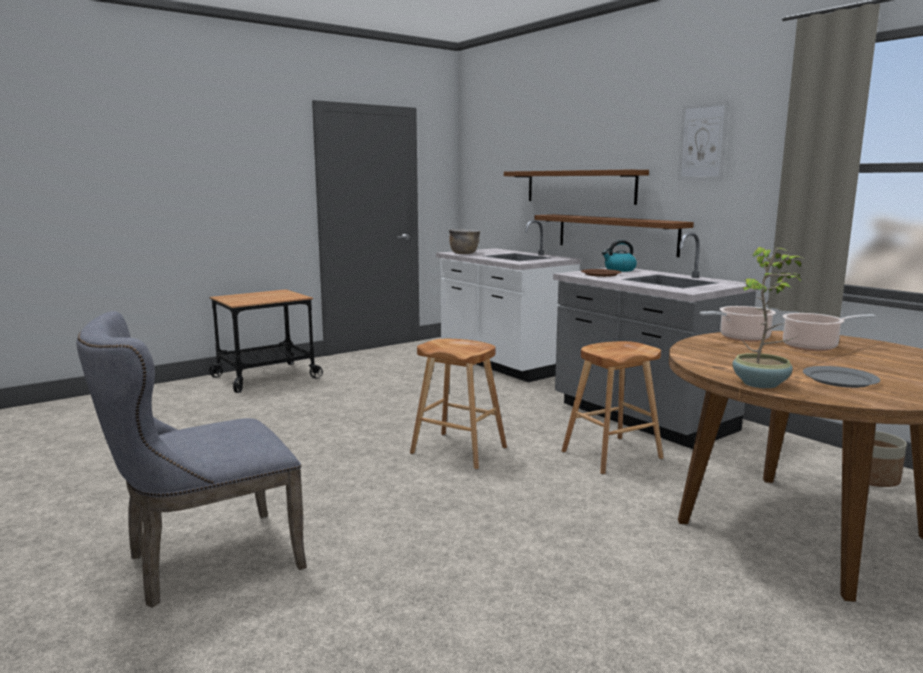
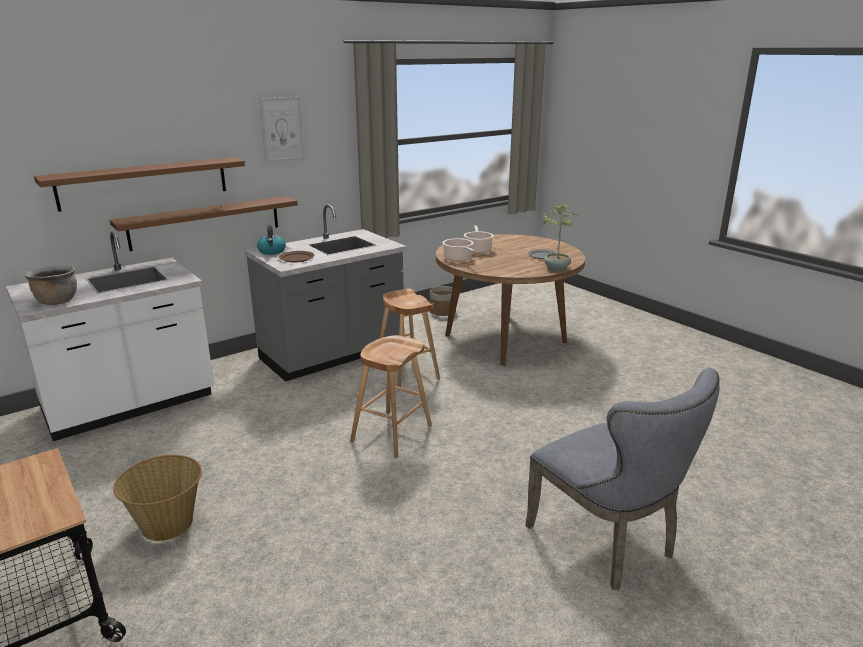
camera: 90 degrees left, 10 degrees up
(339, 390) = (167, 525): none -> basket

